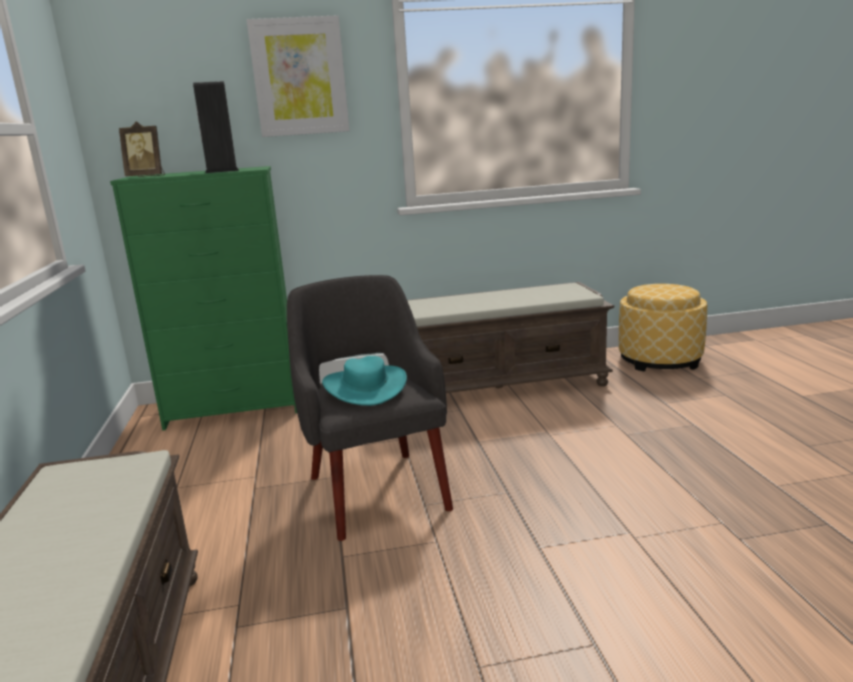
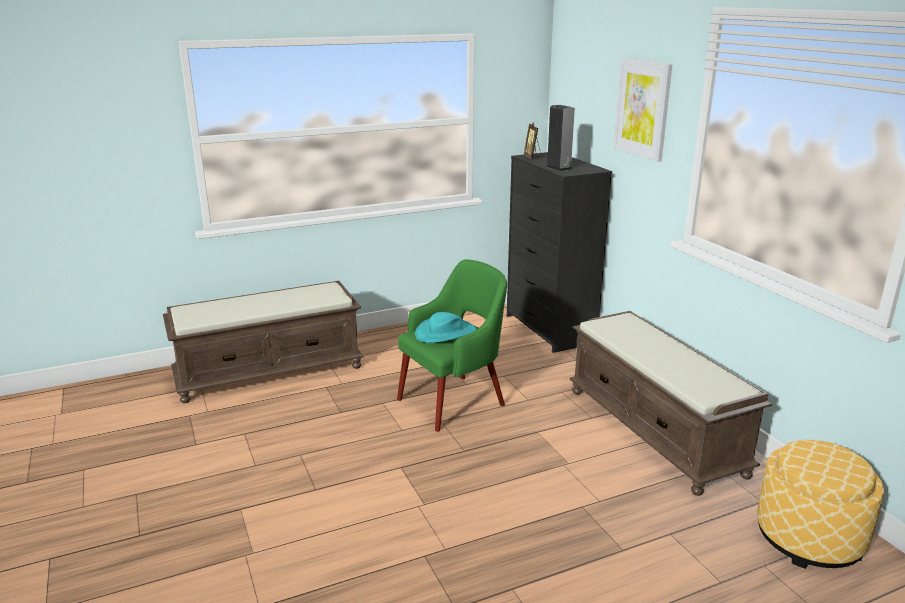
camera: 75 degrees right, 5 degrees up
(236, 407) = (550, 329): green dresser -> black dresser
(376, 491) = (453, 401): grey armchair -> green armchair

